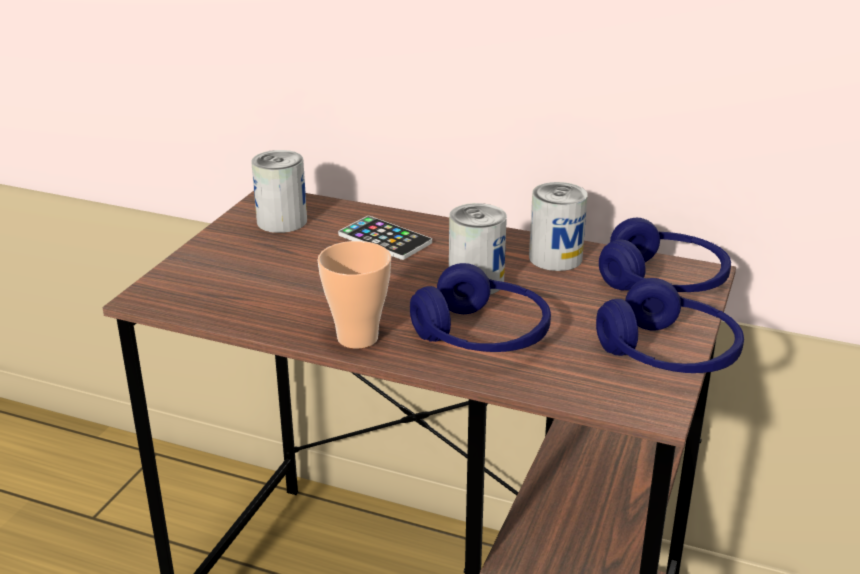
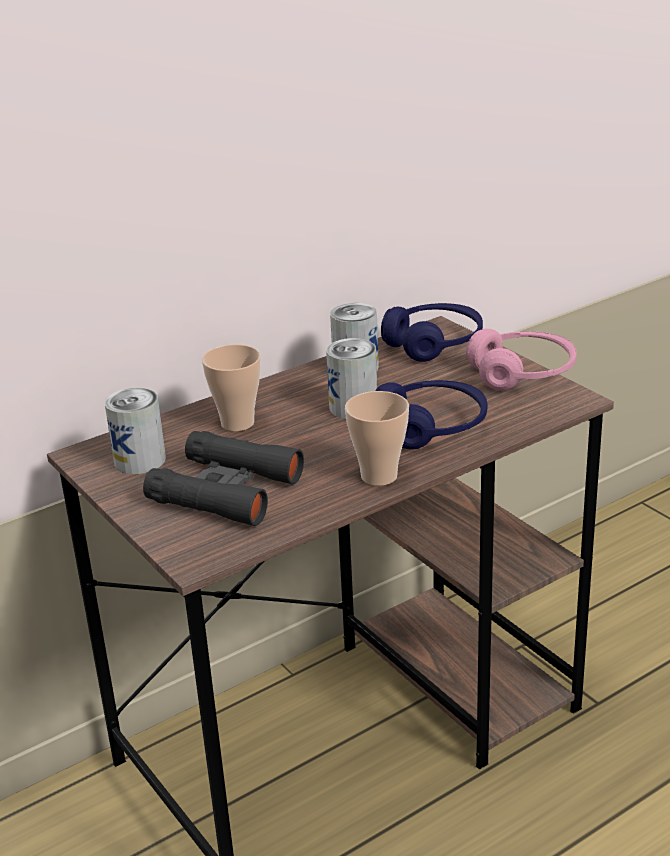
camera: 55 degrees left, 0 degrees up
(266, 273) = (226, 490): none -> black binoculars
(385, 239) = (237, 423): phone -> cup
(668, 354) = (522, 373): blue headphones -> pink headphones

